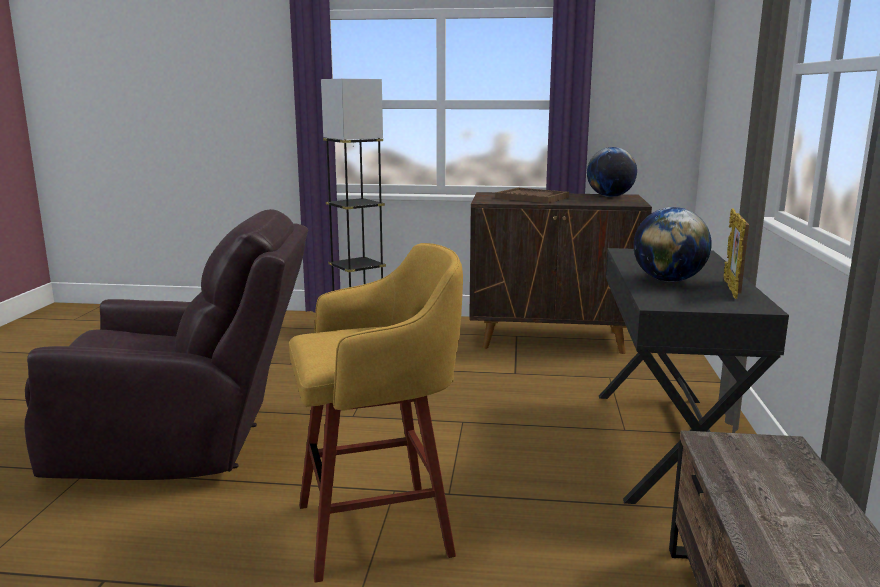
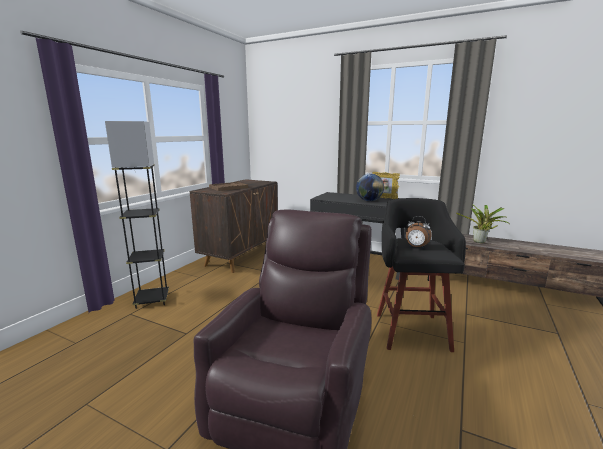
camera: 70 degrees left, 0 degrees up
(343, 336) = (416, 247): none -> alarm clock
(379, 529) = (411, 330): yellow stool -> black stool
(610, 196) = (245, 181): globe -> none
(764, 505) = (480, 242): none -> potted plant

